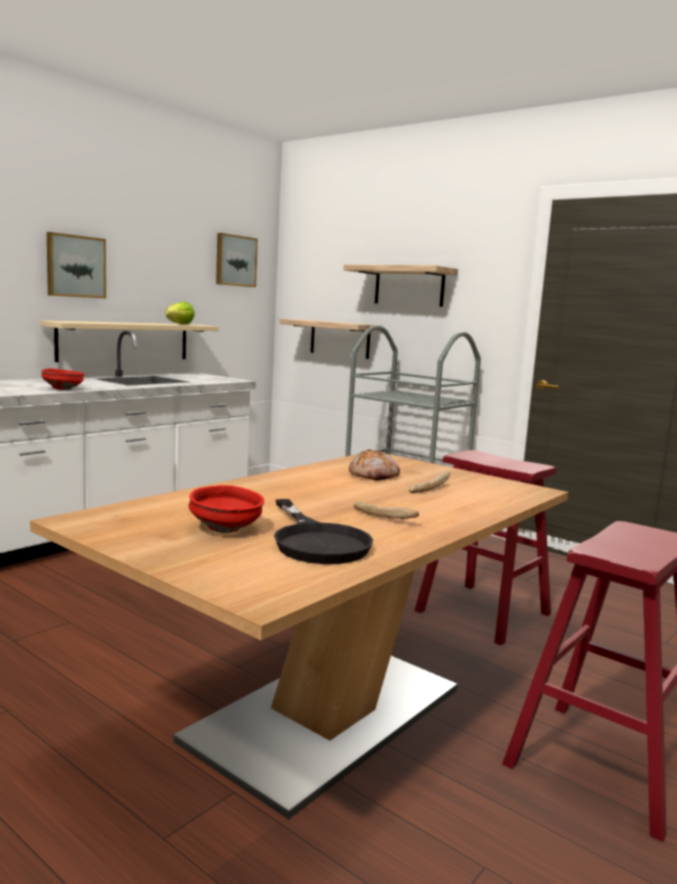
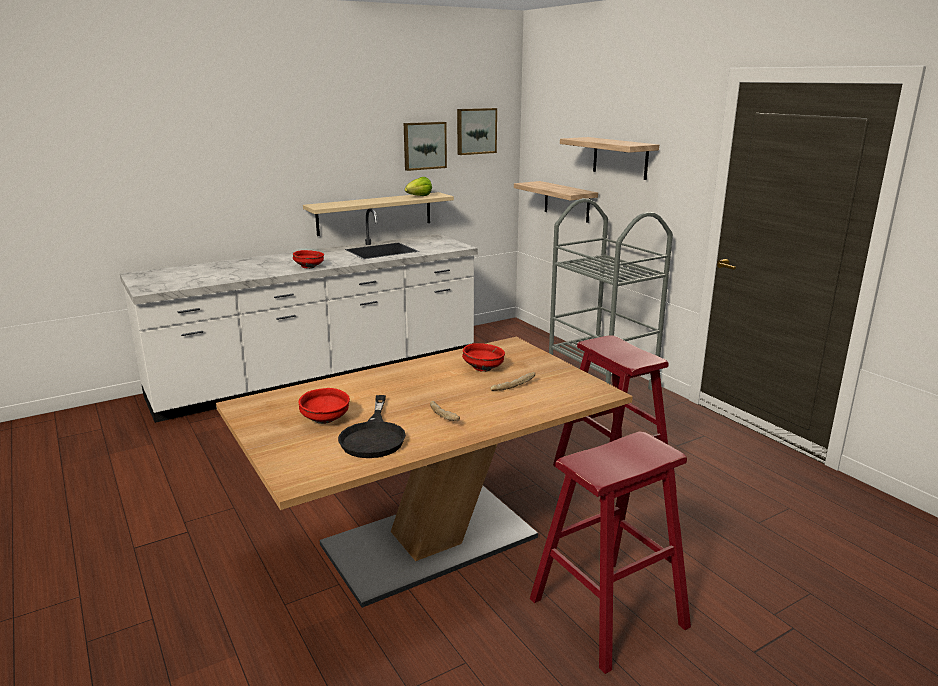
camera: 20 degrees right, 10 degrees up
(75, 266) = (329, 158): picture -> picture (424, 145)
(374, 475) = (484, 368): bread -> red bowl

